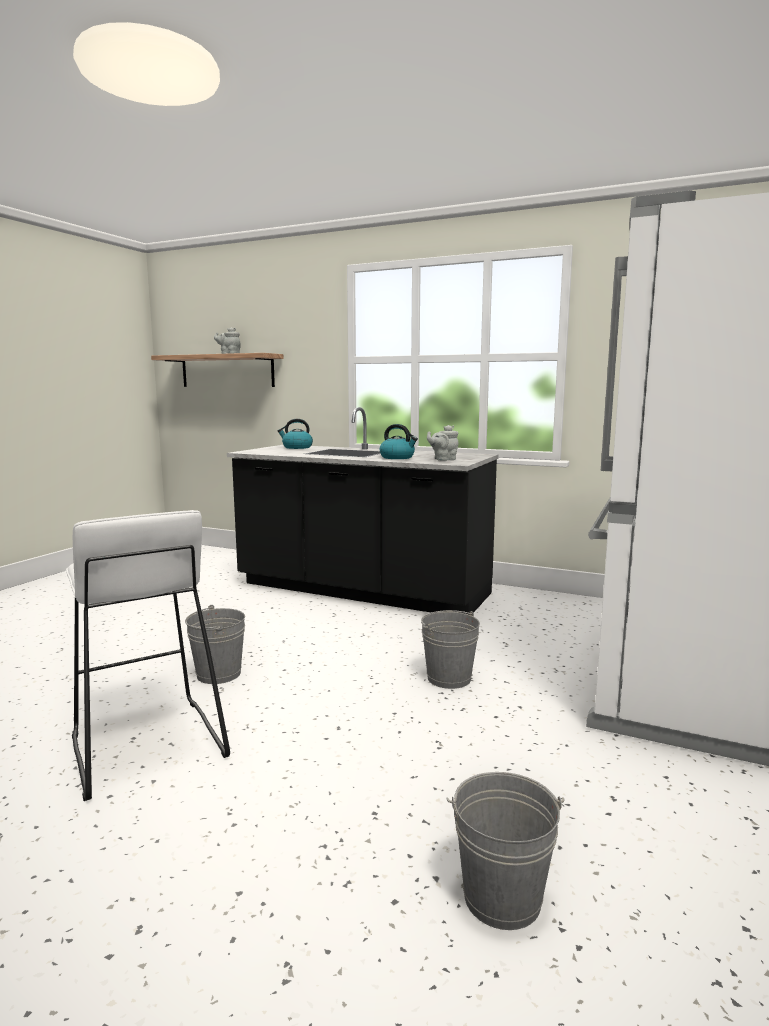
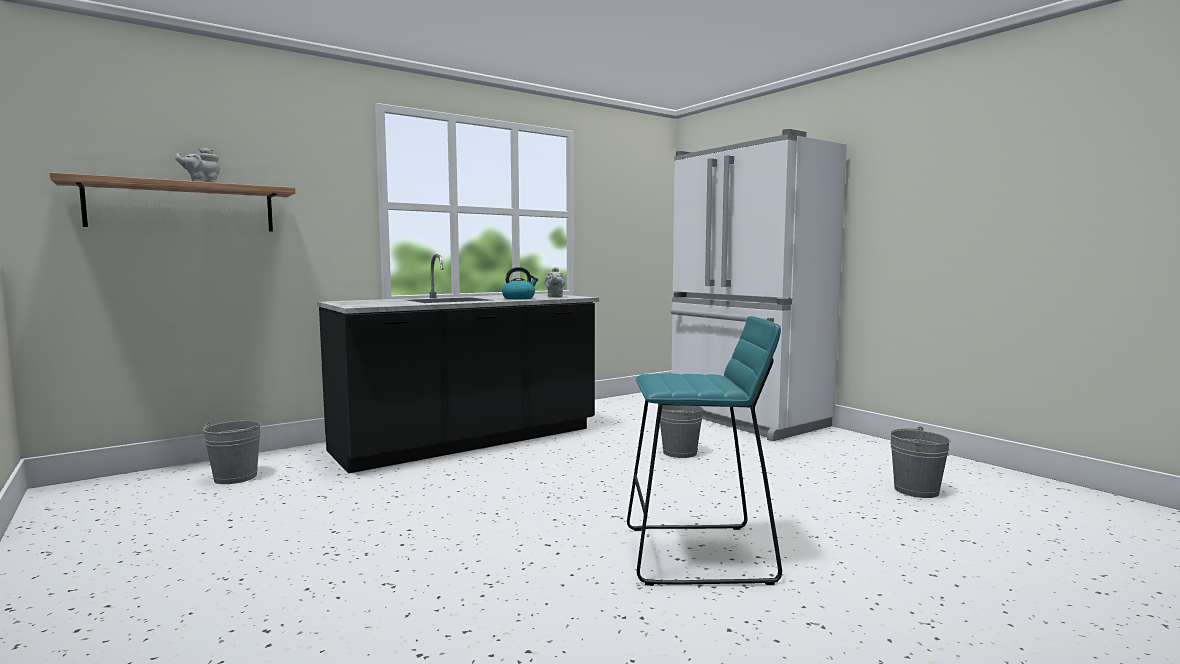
camera: 60 degrees left, 5 degrees down
(146, 747) = (699, 554): white stool -> turquoise stool
(218, 674) = (582, 513): grey bucket -> grey bucket (235, 477)
(297, 447) = (366, 301): kettle -> none

